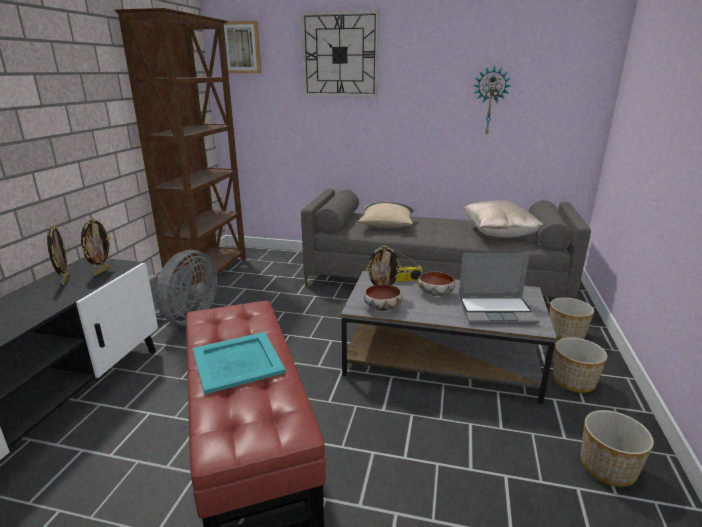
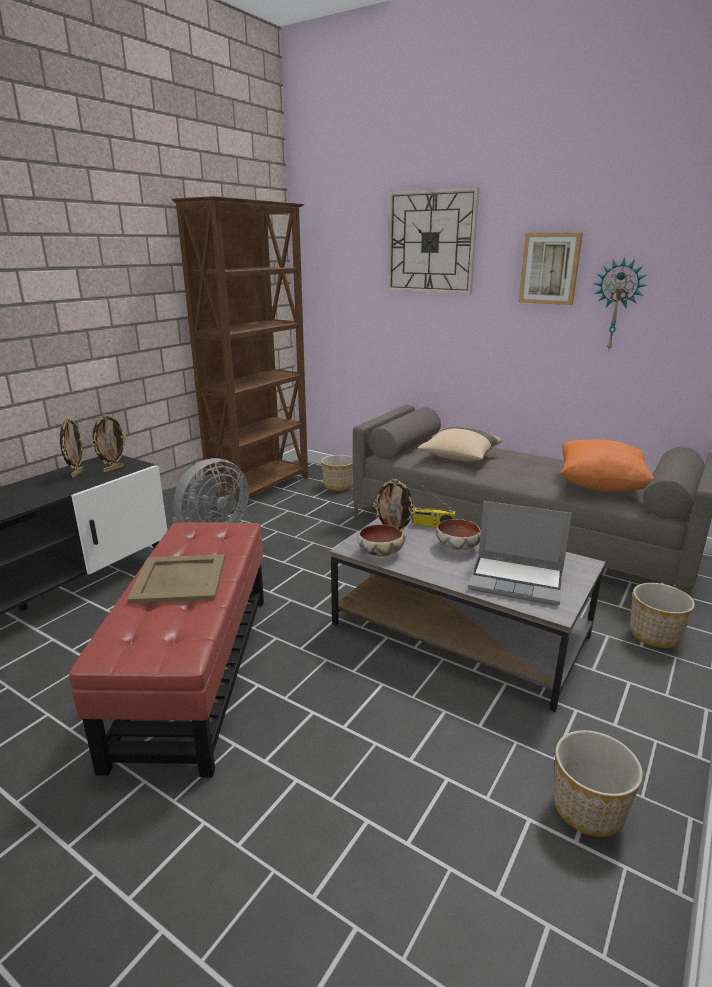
camera: 20 degrees right, 0 degrees up
(236, 361) = (178, 578): turquoise tray -> beige tray
(241, 47) = (325, 233): picture -> picture (550, 268)
(499, 234) = (600, 486): beige pillow -> orange pillow
(572, 381) = (619, 695): planter -> planter (338, 486)

